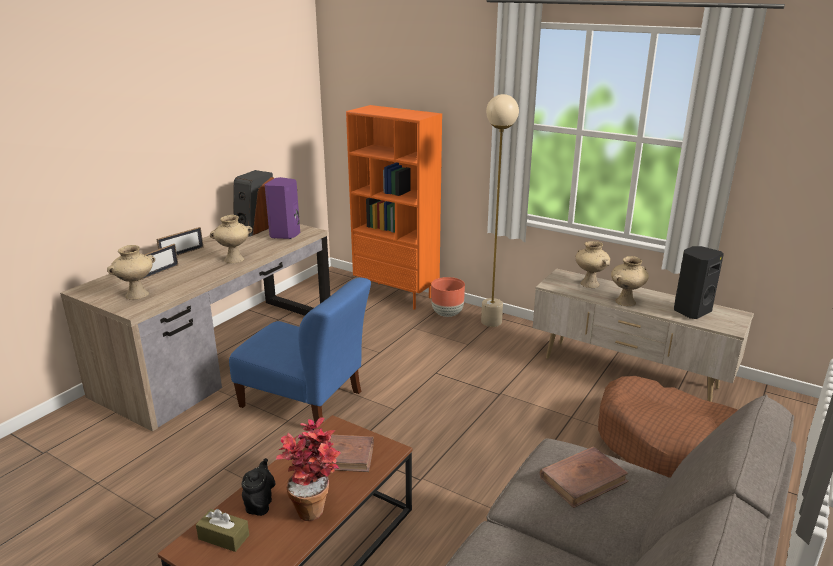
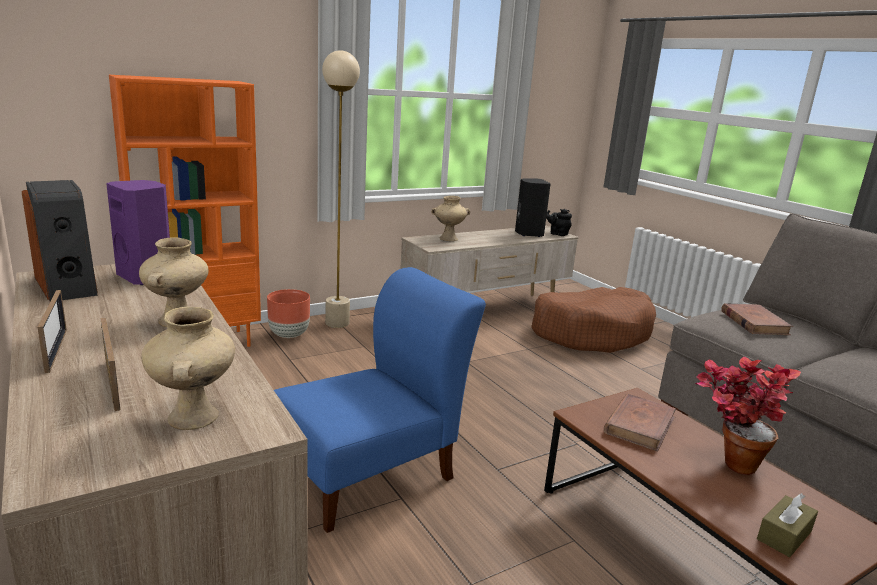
camera: 65 degrees left, 5 degrees down
(260, 503) = (720, 496): black teapot -> black teapot (557, 234)
(625, 302) = (494, 241): beige vase -> none

